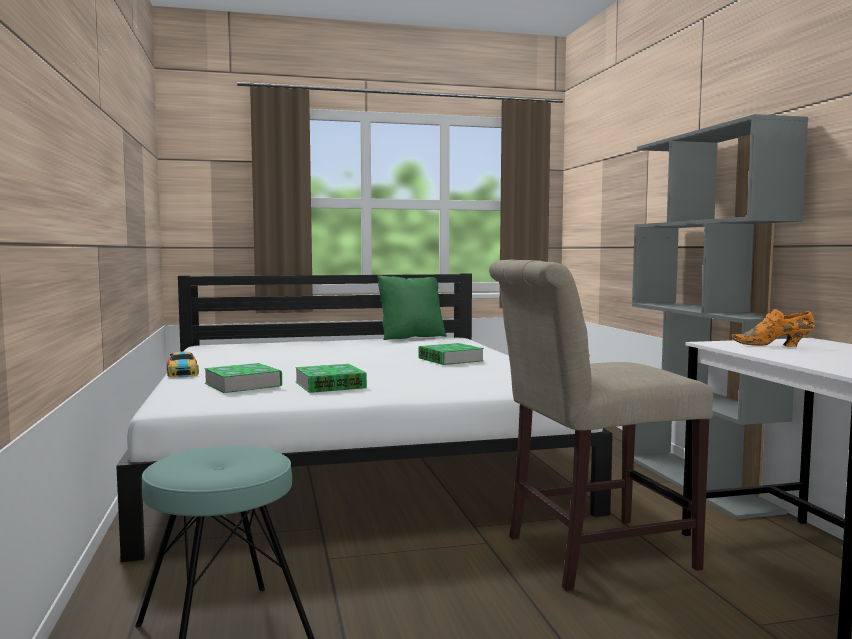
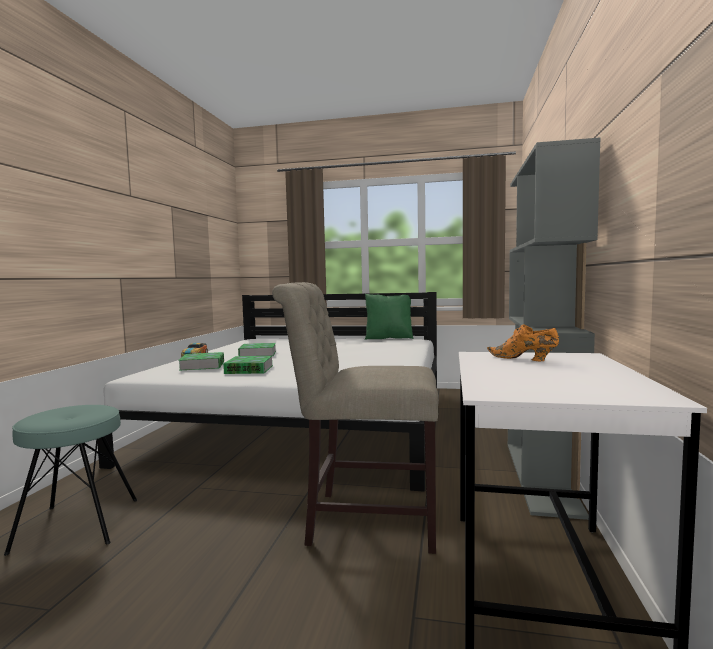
camera: 25 degrees right, 0 degrees up
(450, 359) = (369, 356): book -> book (257, 354)

